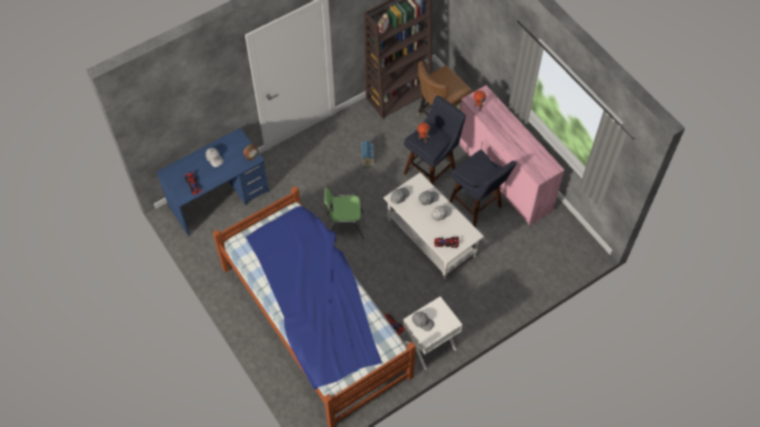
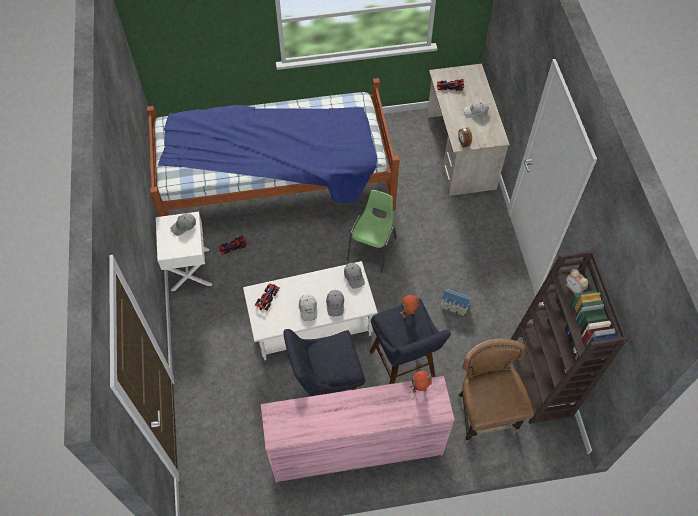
camera: 115 degrees right, 0 degrees up
(219, 199) = (460, 152): blue desk -> beige desk

